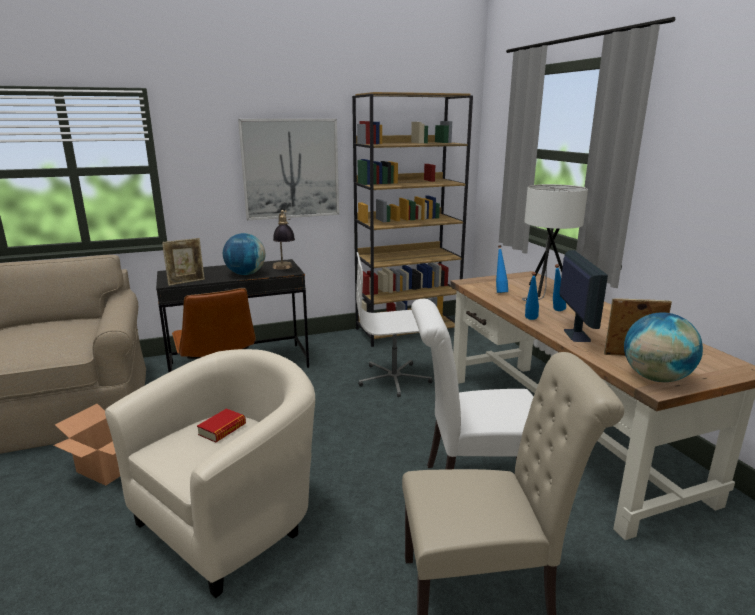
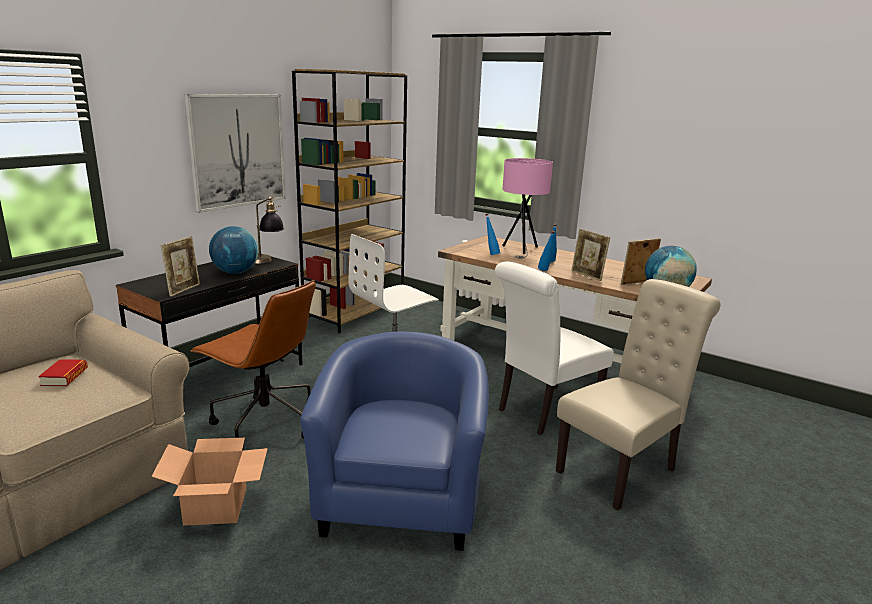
camera: 35 degrees left, 0 degrees up
(222, 429) = (388, 413): book -> book (64, 377)
(232, 519) = (401, 499): beige armchair -> blue armchair
(544, 292) = (521, 250): white table lamp -> pink table lamp
(576, 334) = (587, 275): monitor -> picture frame

